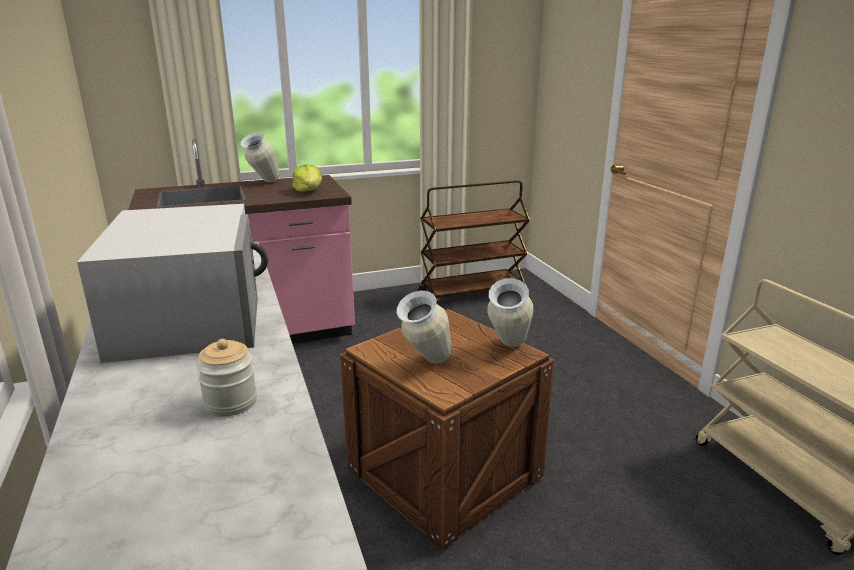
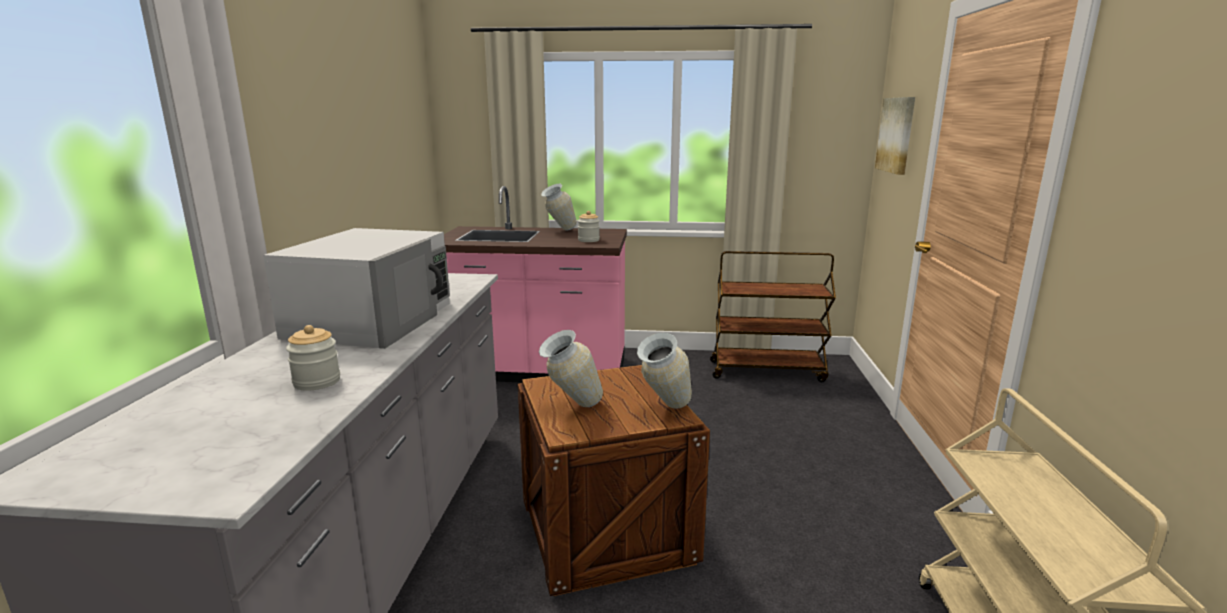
camera: 25 degrees right, 5 degrees down
(309, 191) = (588, 240): lettuce -> jar
(568, 70) = (897, 135): none -> picture

